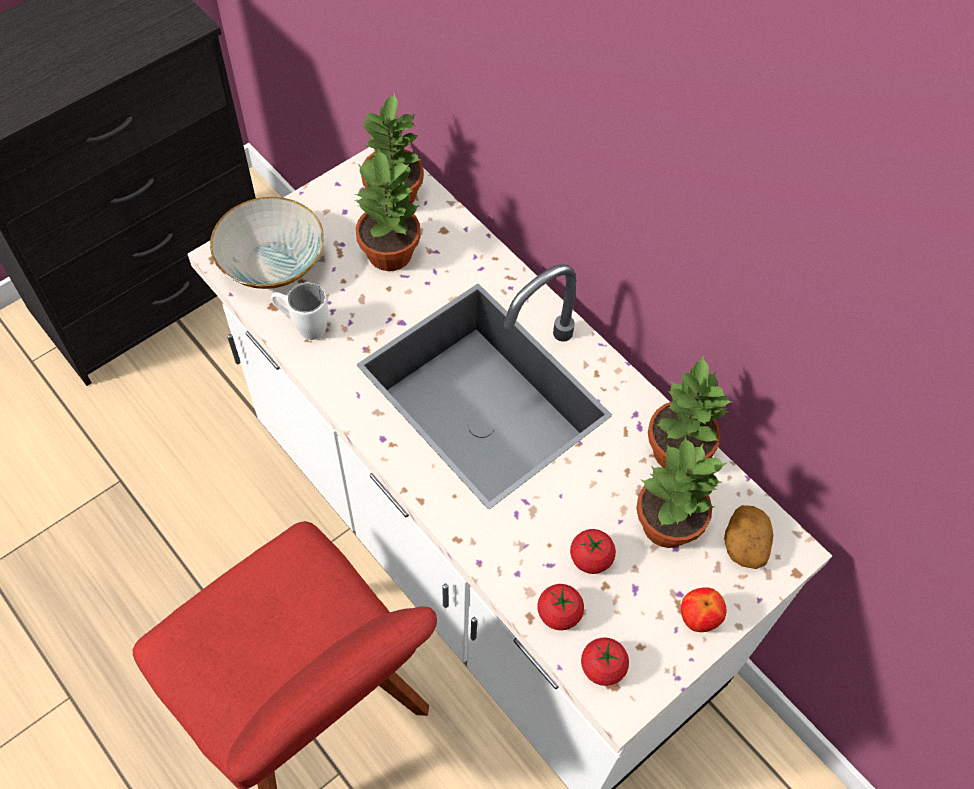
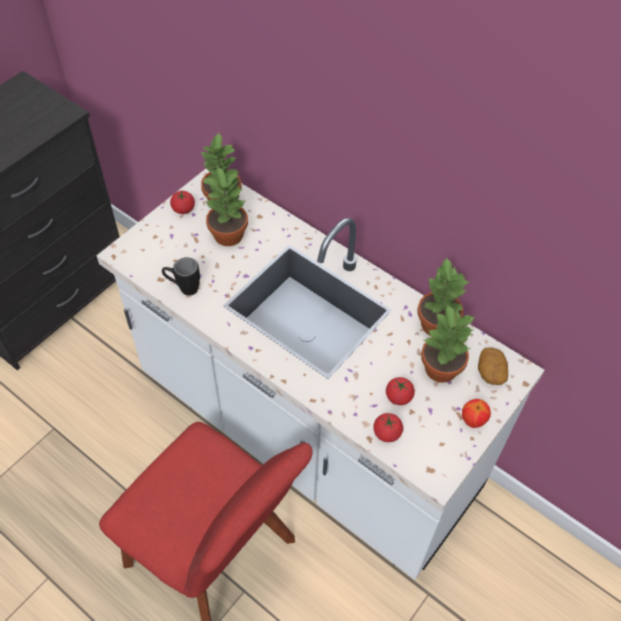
camera: 10 degrees left, 5 degrees down
(271, 263) = (153, 252): bowl -> none
(303, 326) = (183, 288): white mug -> black mug
(602, 667) = (421, 460): tomato -> tomato (183, 209)

